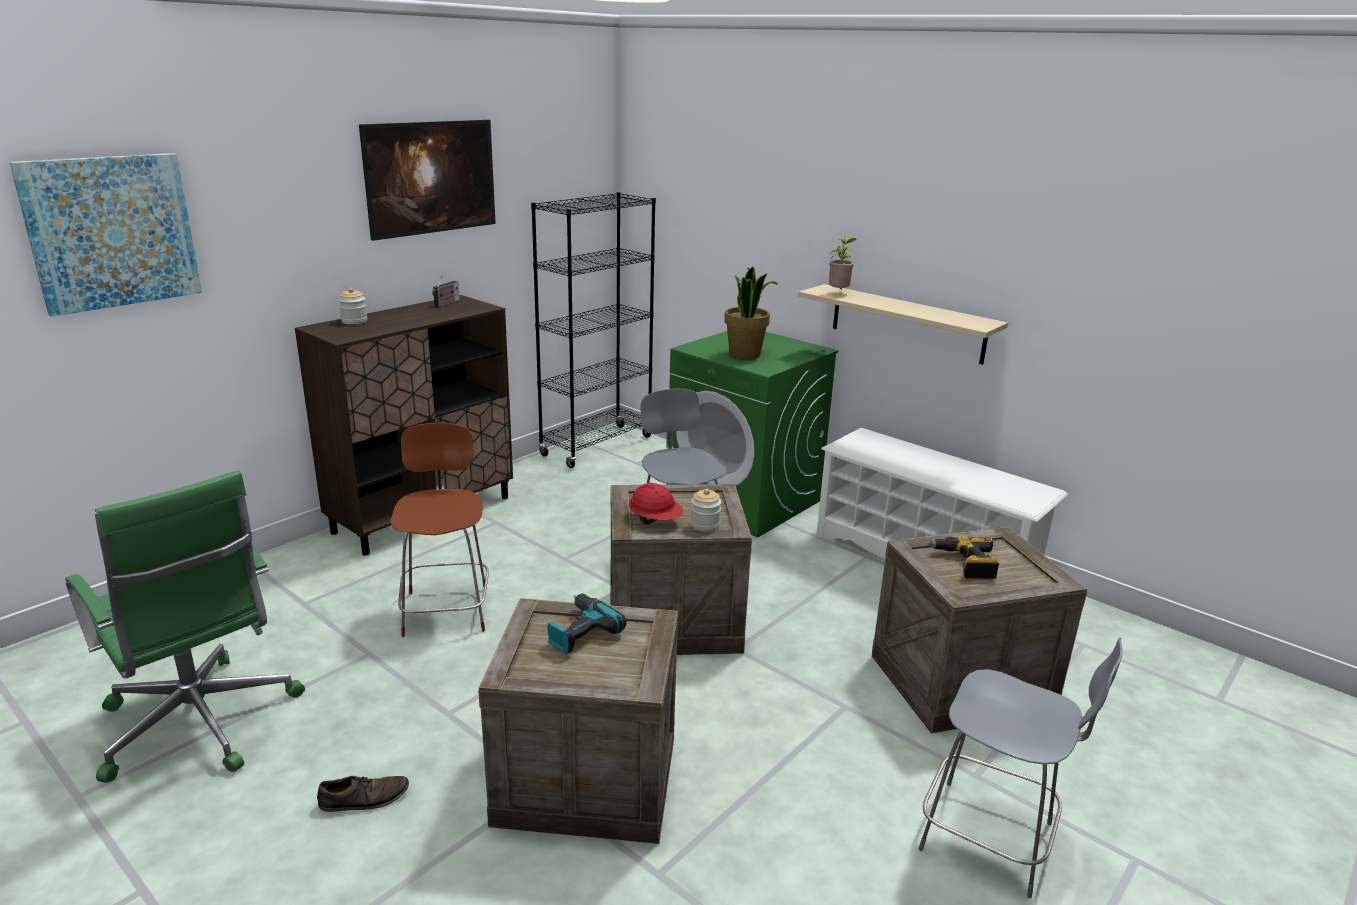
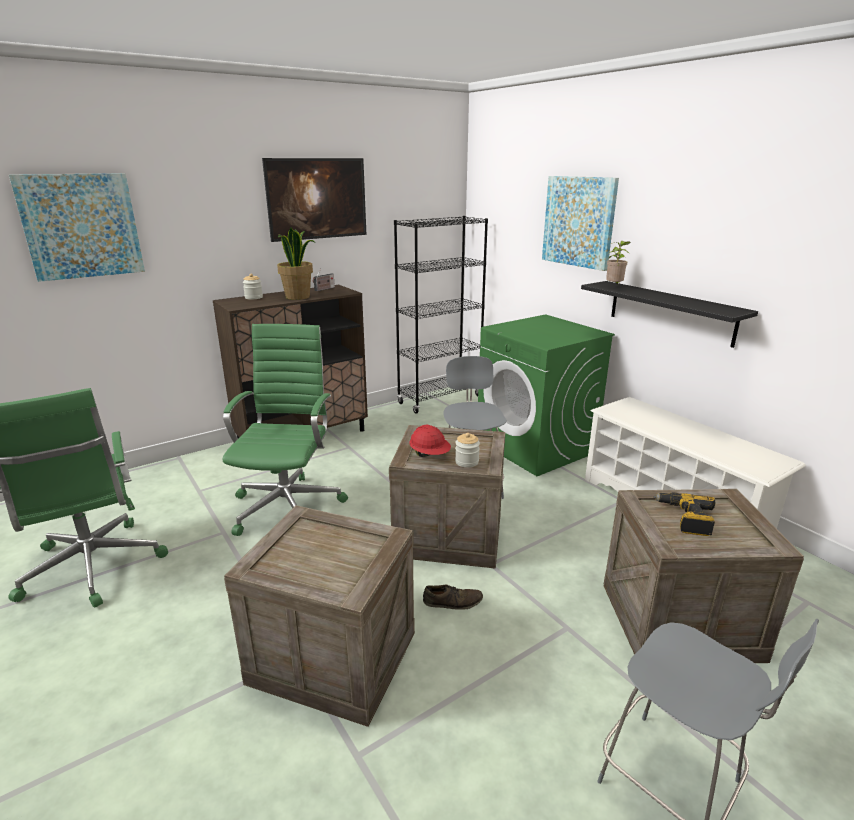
camera: 15 degrees right, 0 degrees up
(364, 799) = (168, 644): brown shoe -> brown shoe (452, 602)
(446, 609) = (289, 505): brown stool -> green office chair
(579, 631) = (325, 538): power drill -> none
(745, 354) = (536, 333): potted plant -> potted plant (298, 297)
(785, 209) = (579, 221): none -> picture
(907, 323) = (670, 312): beige shelf -> black shelf

